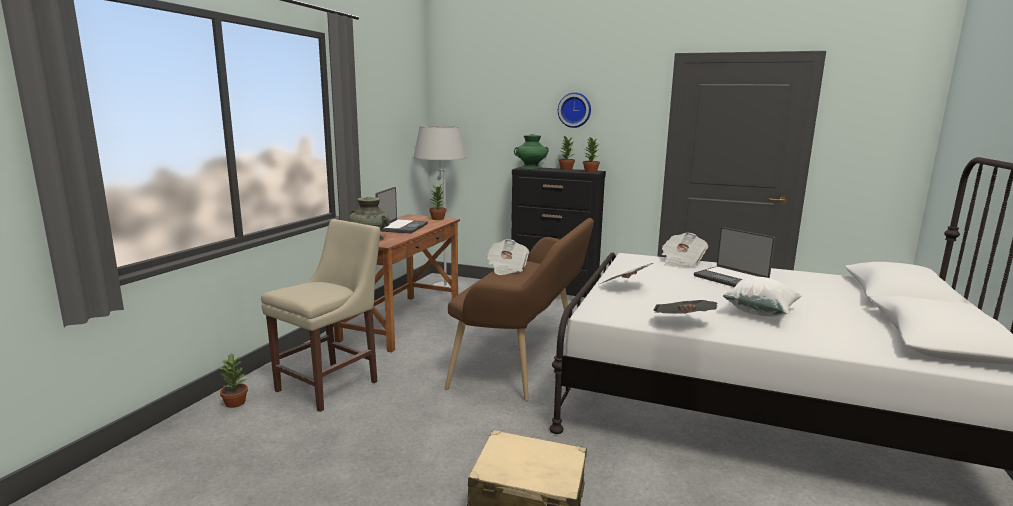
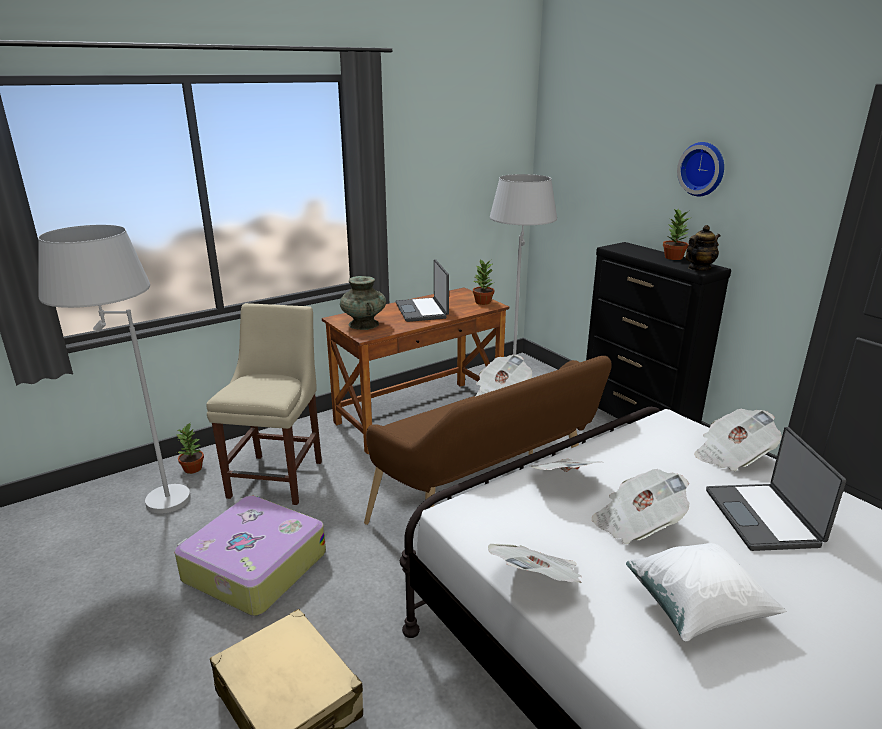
camera: 35 degrees right, 10 degrees up
(213, 437) = (144, 500): none -> white floor lamp
(331, 384) = (279, 476): beige chair -> beige chair turned 60 degrees counterclockwise
(390, 441) = (253, 567): none -> suitcase
(402, 227) = (422, 311): laptop -> laptop turned 120 degrees clockwise
(530, 168) = (627, 248): green vase -> none
(590, 171) = (698, 268): potted plant -> teapot
(686, 293) = (636, 524): none -> newspaper

